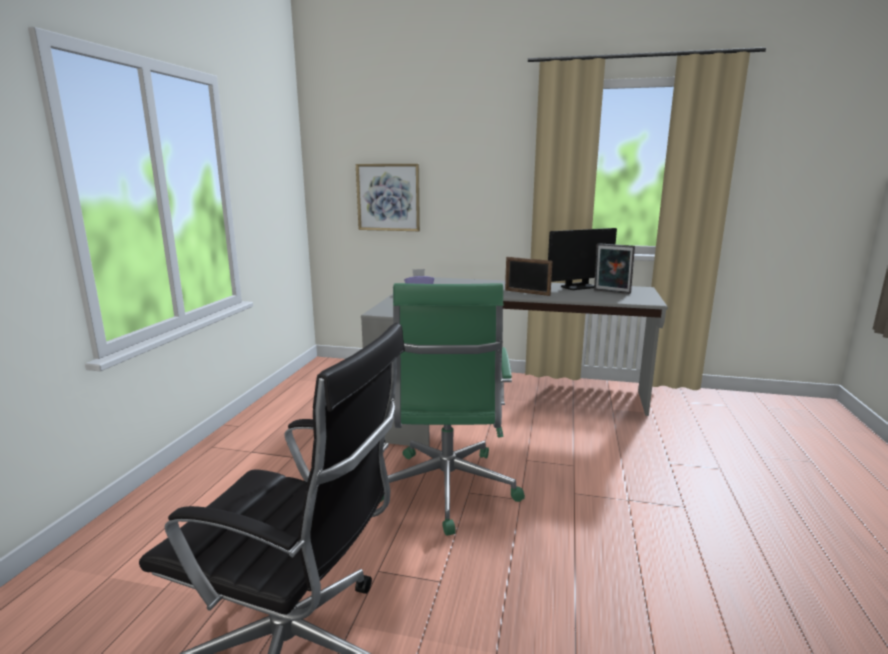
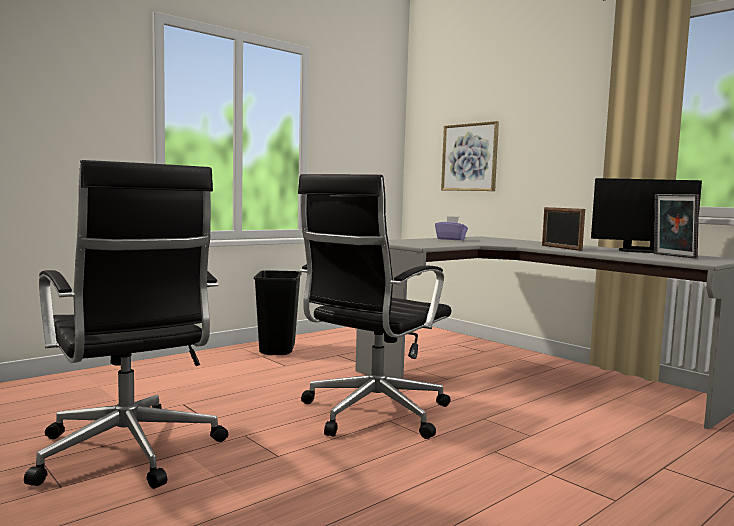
camera: 35 degrees right, 10 degrees down
(253, 436) = (276, 349): none -> black trash can
(446, 490) = (372, 414): green office chair -> black office chair

